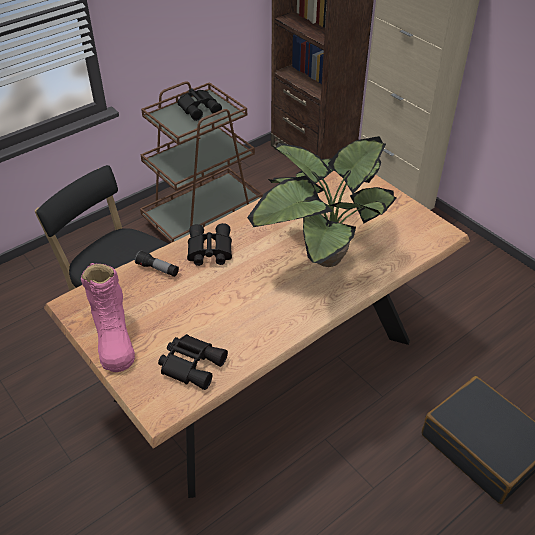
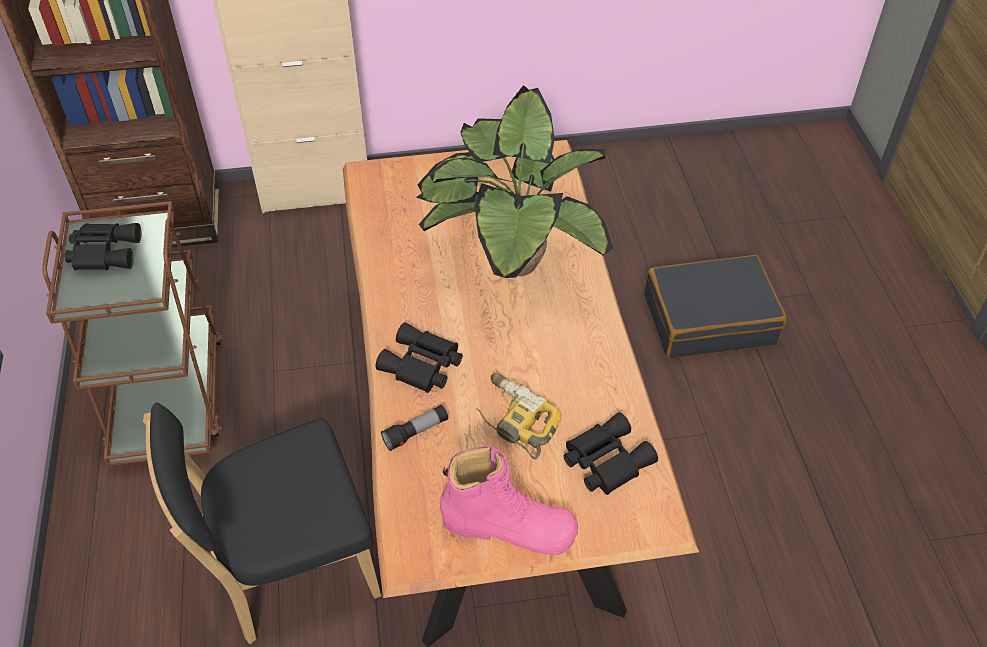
camera: 60 degrees left, 5 degrees up
(195, 308) = (514, 420): none -> power drill

